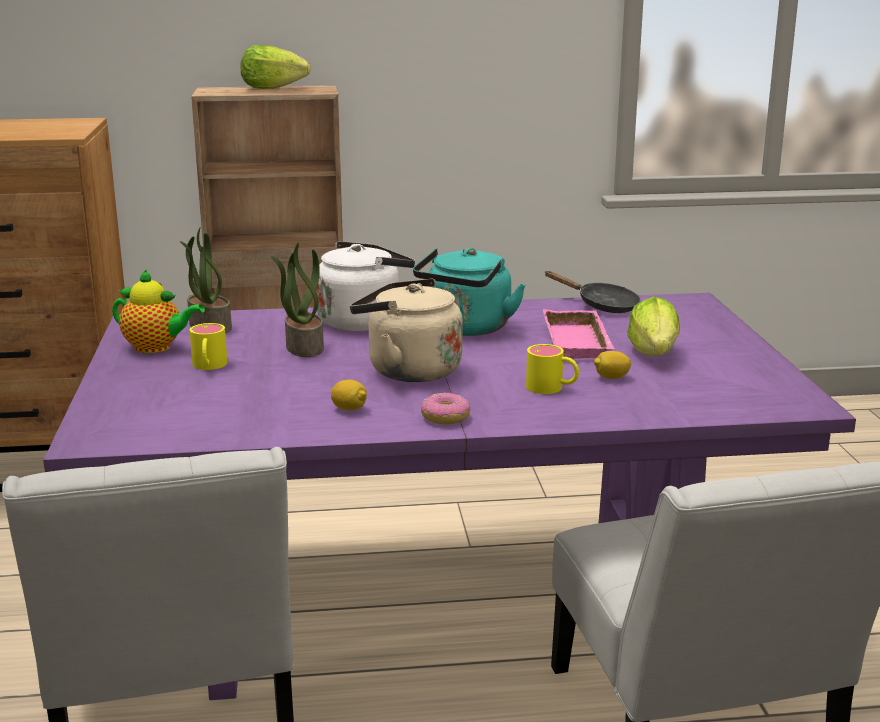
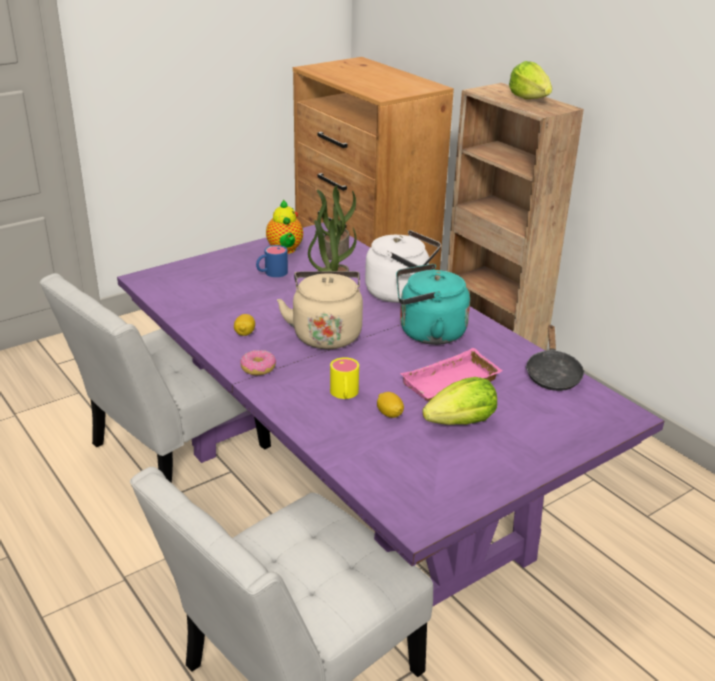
camera: 60 degrees right, 10 degrees up
(208, 366) = (271, 273): yellow mug -> blue mug

